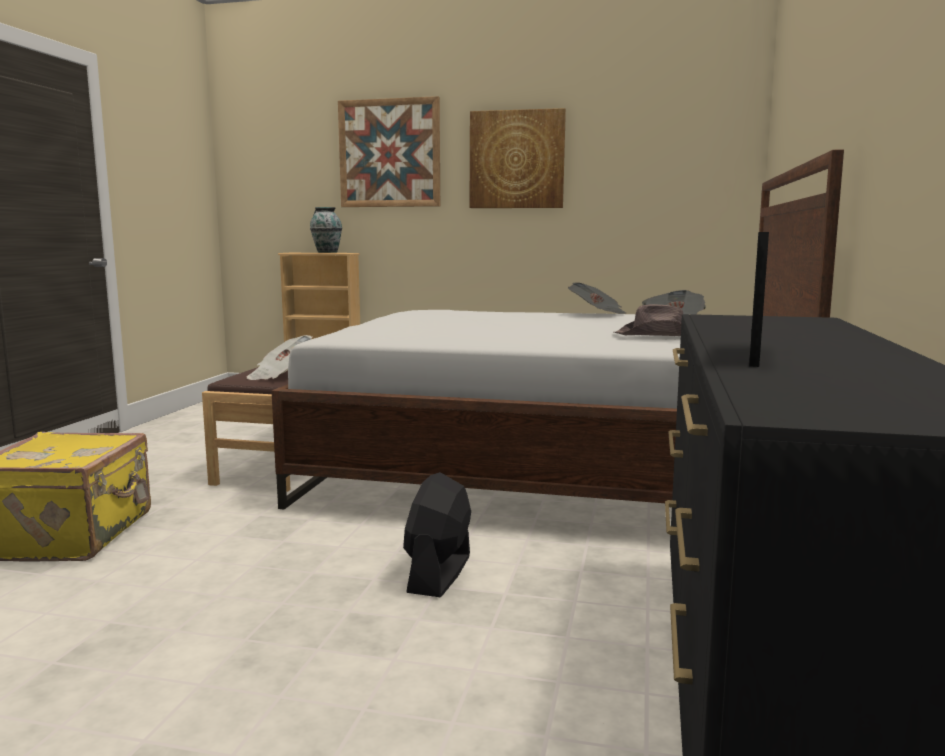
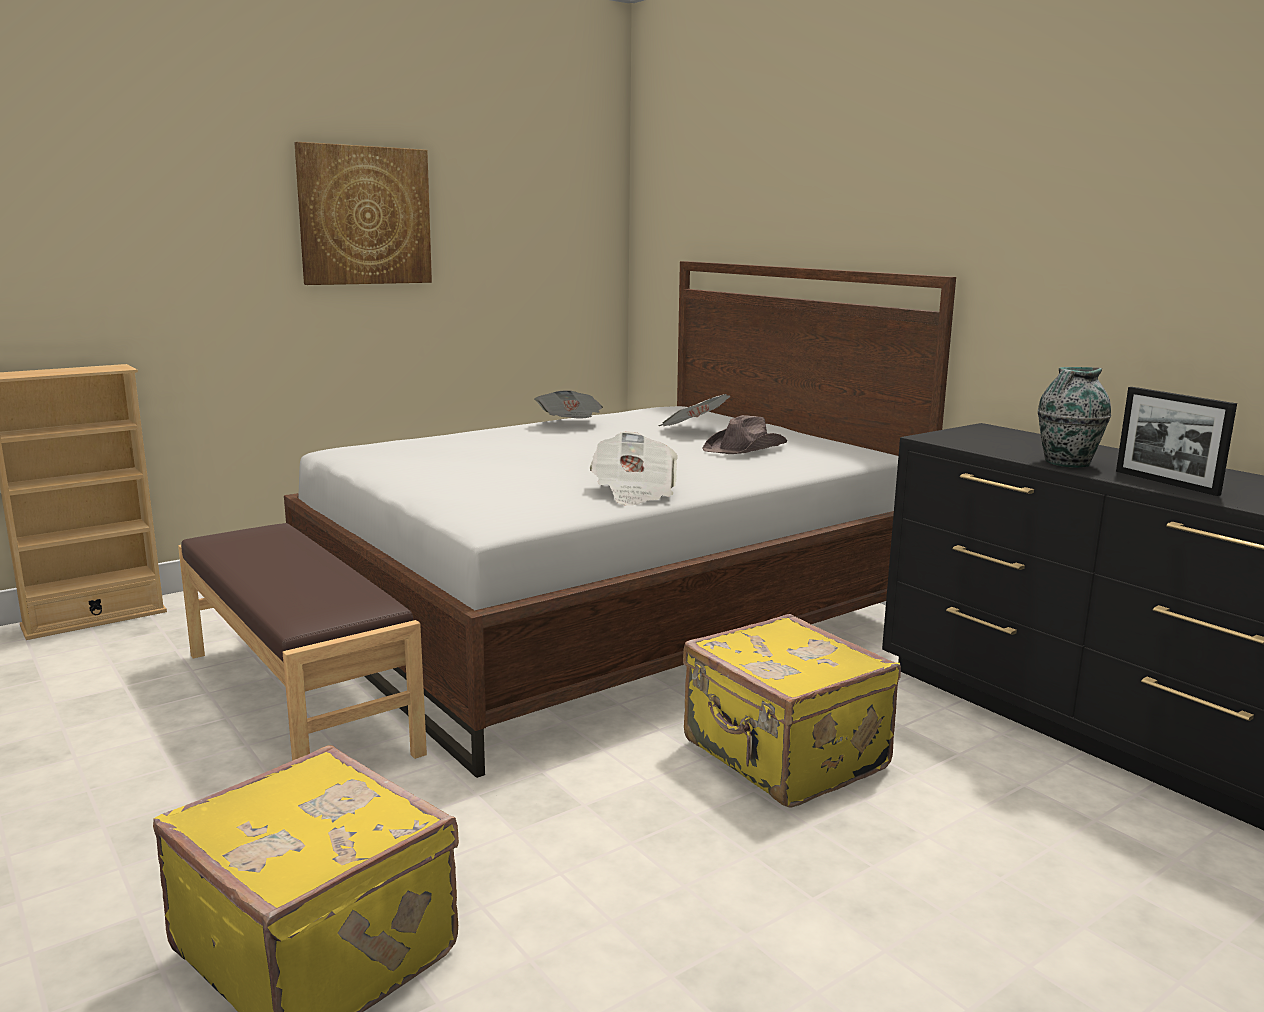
camera: 50 degrees left, 5 degrees up
(281, 376) = (341, 595): newspaper -> newspaper (634, 493)
(326, 252) = (76, 369): vase -> vase (1066, 463)
(389, 153) = (162, 198): picture -> none
(439, 574) = (783, 757): black fan -> yellow suitcase

